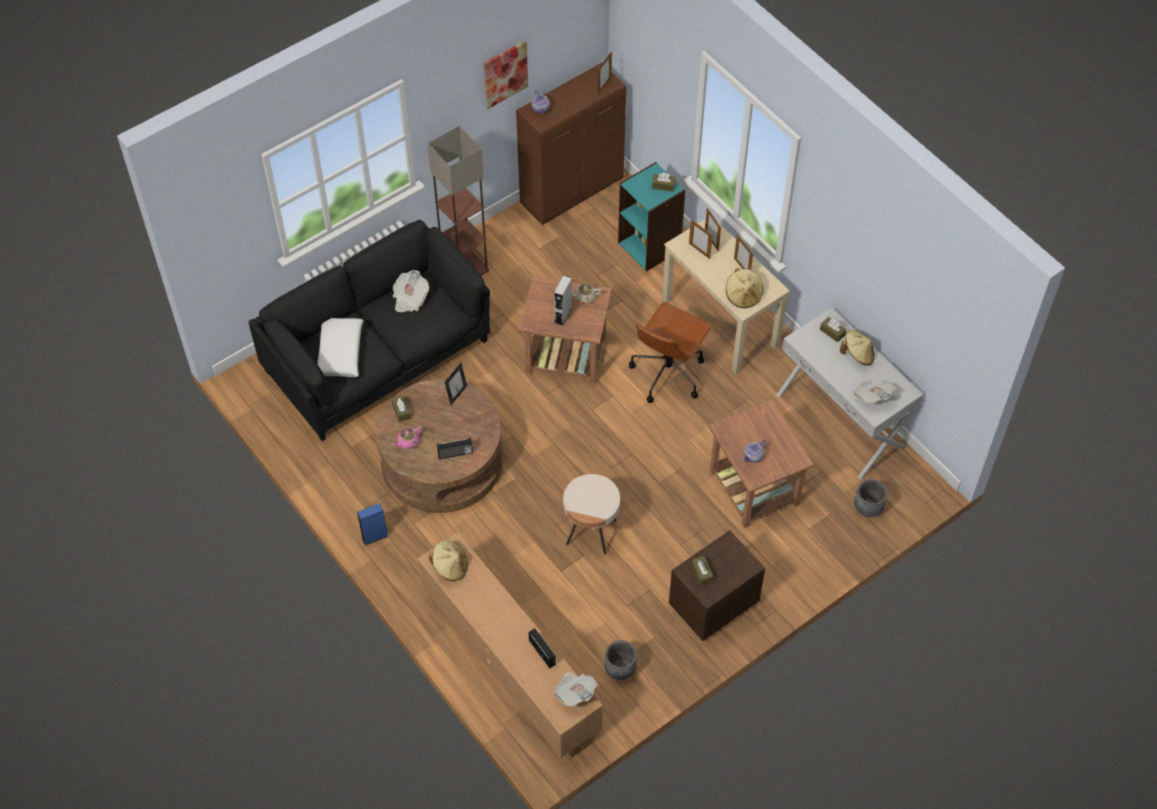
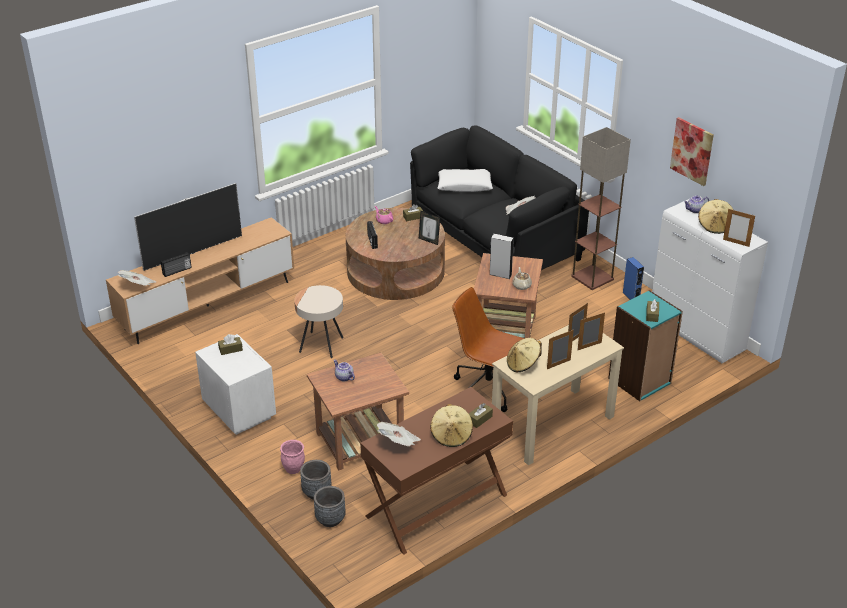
camera: 90 degrees right, 20 degrees down
(375, 537) = (328, 244): blue speaker -> blue speaker (631, 296)
(450, 566) = (261, 230): beige hat -> beige hat (715, 226)
(500, 640) = (193, 253): none -> television
(572, 191) = (697, 335): brown cabinet -> white cabinet
(620, 669) = (190, 359): grey planter -> grey planter (316, 492)
(711, 605) = (239, 411): brown nightstand -> white nightstand
(801, 545) = (293, 470): none -> pink planter
(841, 420) = (437, 506): white console table -> brown console table

